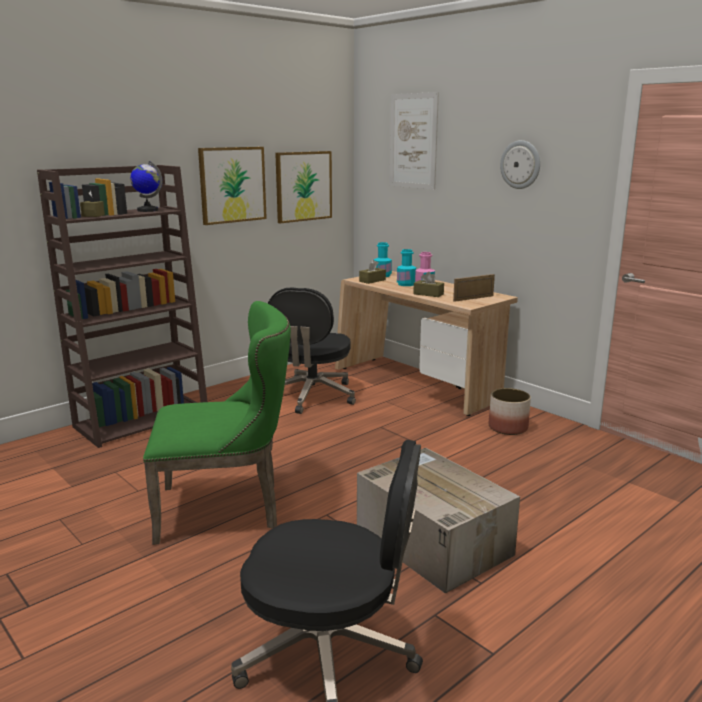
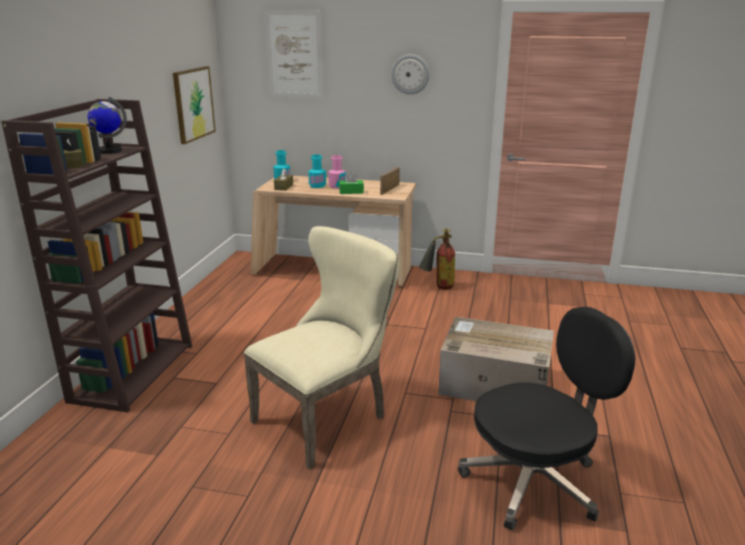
camera: 35 degrees left, 5 degrees up
(227, 508) = (327, 417): green chair -> beige chair
(232, 185) = (148, 111): picture -> none
(311, 396) = (263, 304): black office chair -> none
(428, 294) = (351, 192): brown tissue box -> green tissue box
(508, 427) = (438, 287): planter -> fire extinguisher

